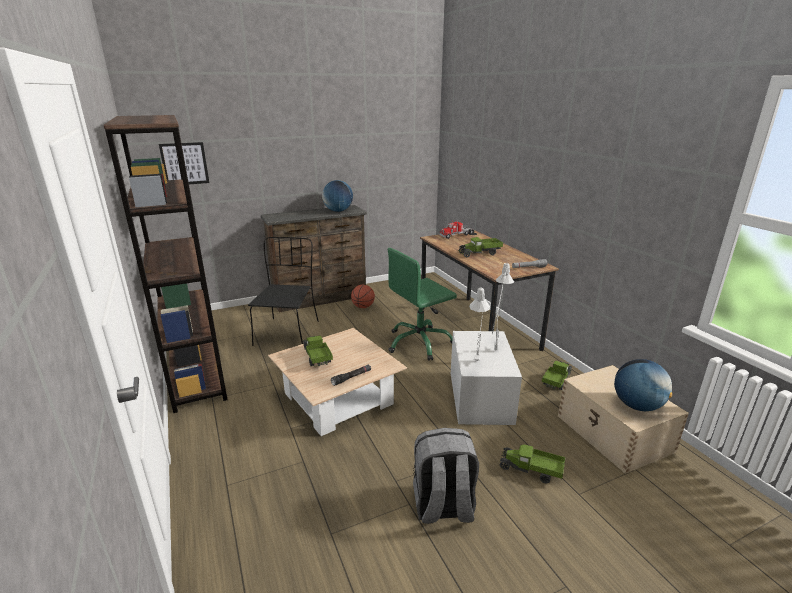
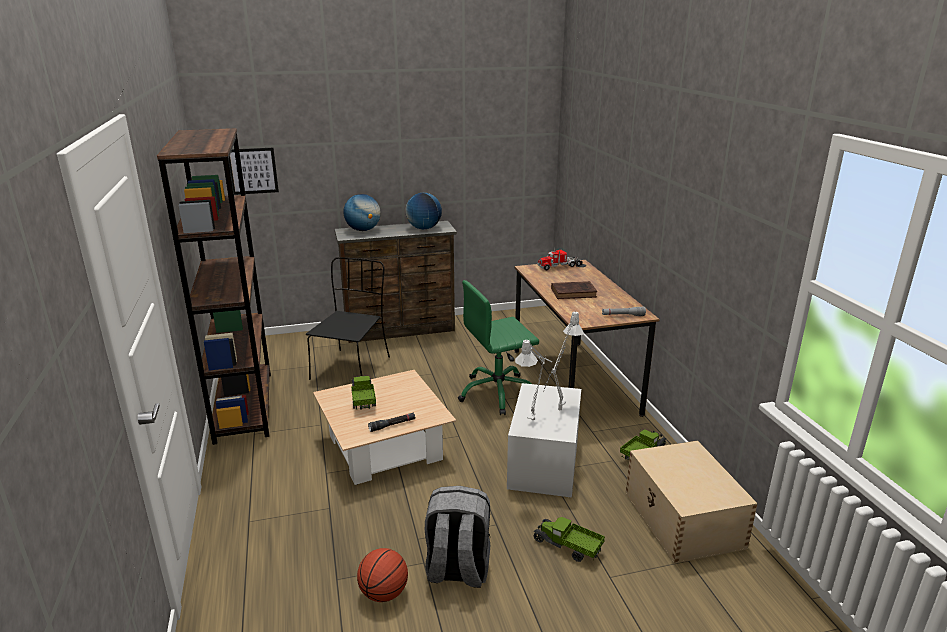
camera: 10 degrees right, 0 degrees up
(363, 307) = (446, 344): basketball -> basketball (383, 593)
(480, 253) = (574, 293): toy truck -> brown book
(637, 406) = (699, 489): globe -> globe (363, 230)

